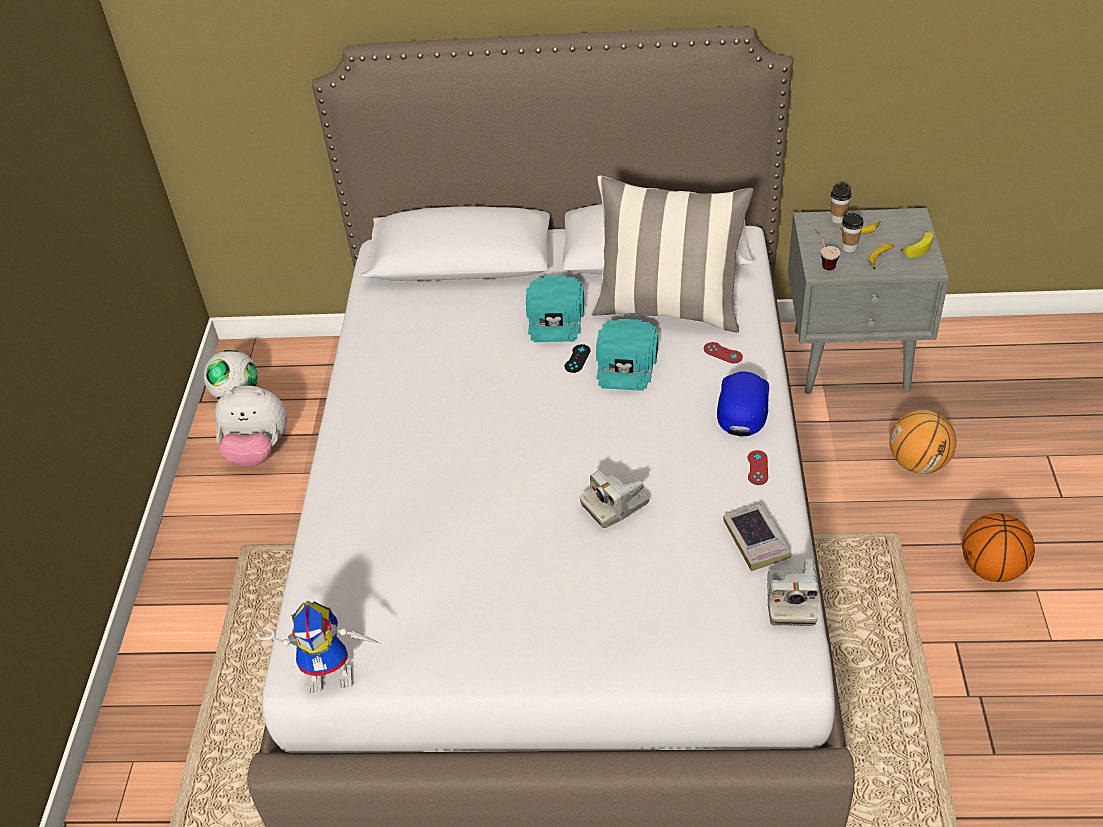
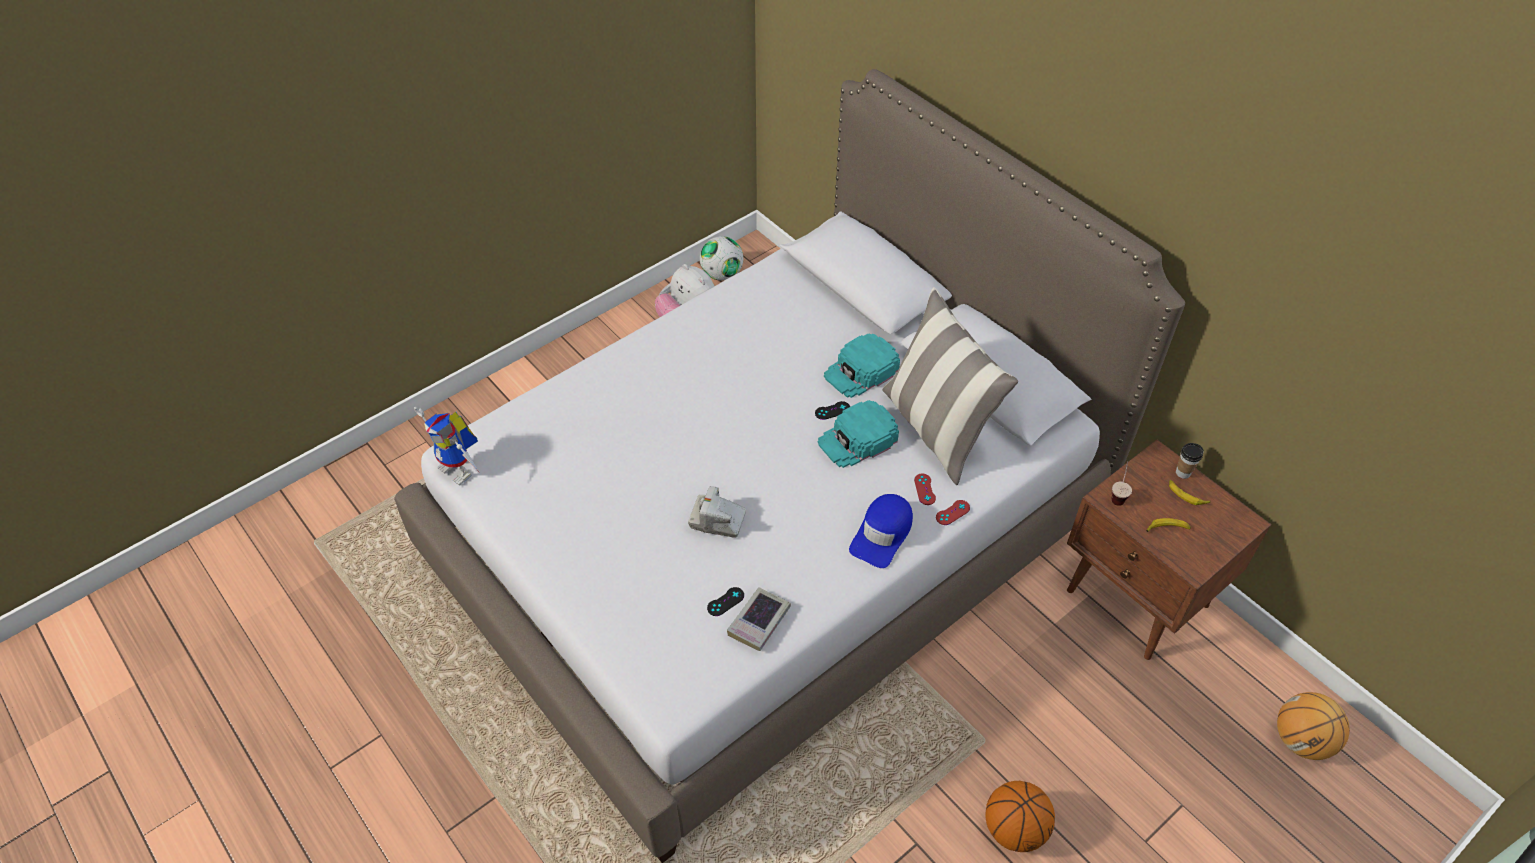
camera: 45 degrees right, 5 degrees up
(712, 551) = (725, 601): none -> black game controller
(742, 405) = (882, 534): blue cap -> blue cap turned 150 degrees clockwise
(757, 468) = (829, 581): red game controller -> red game controller (952, 512)
(791, 601) = (722, 675): camera -> none
(849, 247) = (1156, 500): cup -> none
(853, 360) = (1138, 599): grey nightstand -> brown nightstand
(918, 247) = (1211, 546): banana -> none
(918, 463) = (1074, 712): basketball -> basketball (1302, 740)

